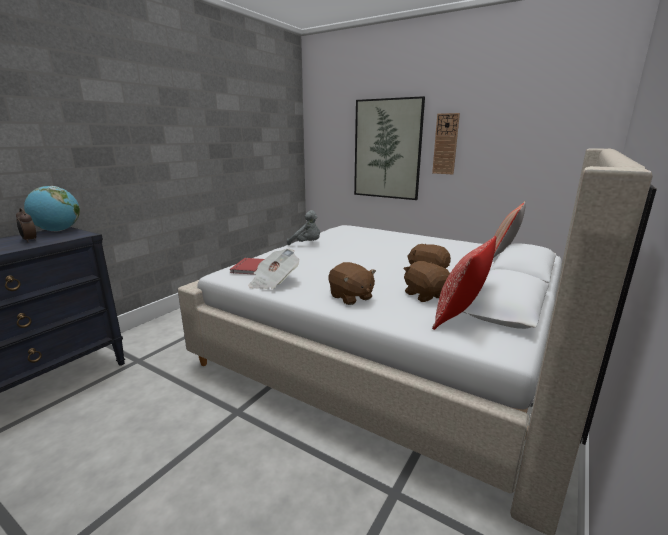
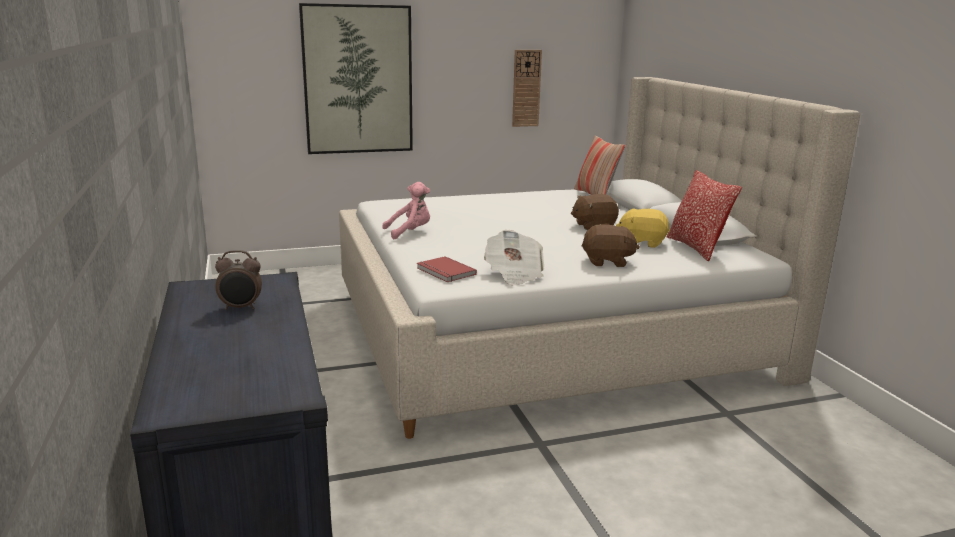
camera: 50 degrees left, 0 degrees up
(58, 231) = (203, 289): globe -> none
(307, 244) = (410, 232): grey plush toy -> pink plush toy
(425, 295) = (642, 242): brown plush toy -> yellow plush toy
(445, 144) = (444, 70): wall clock -> wall clock (526, 88)

